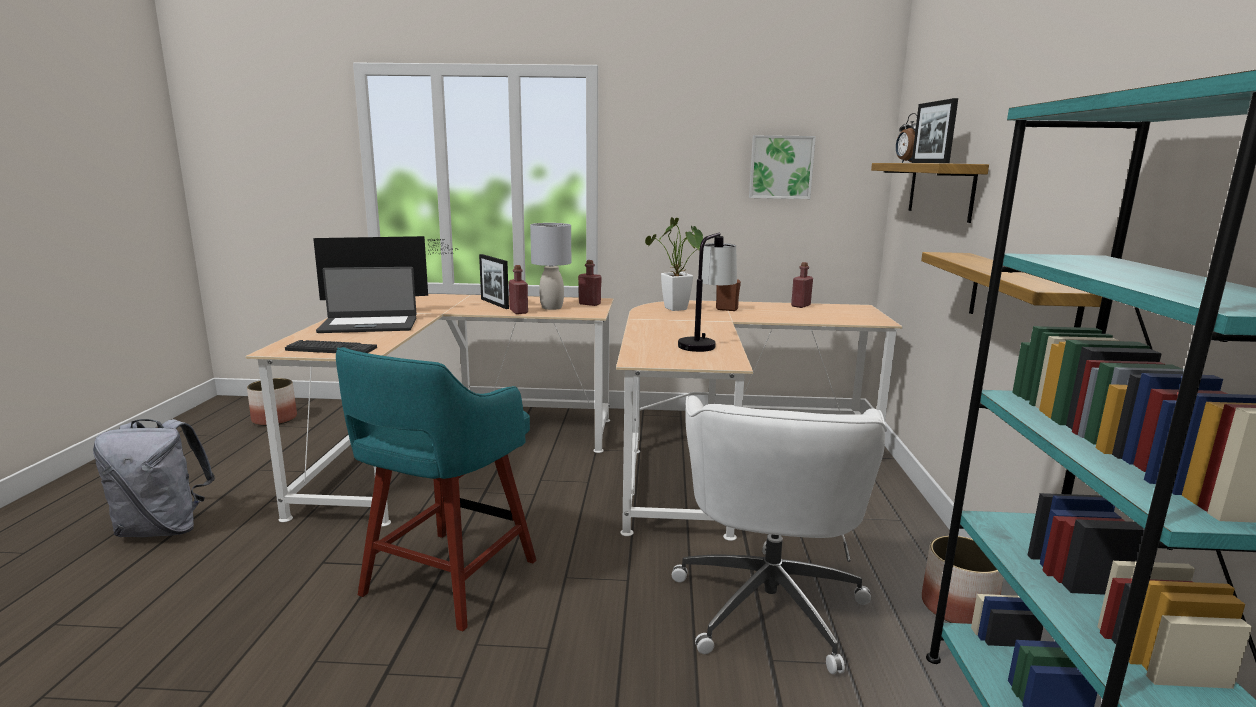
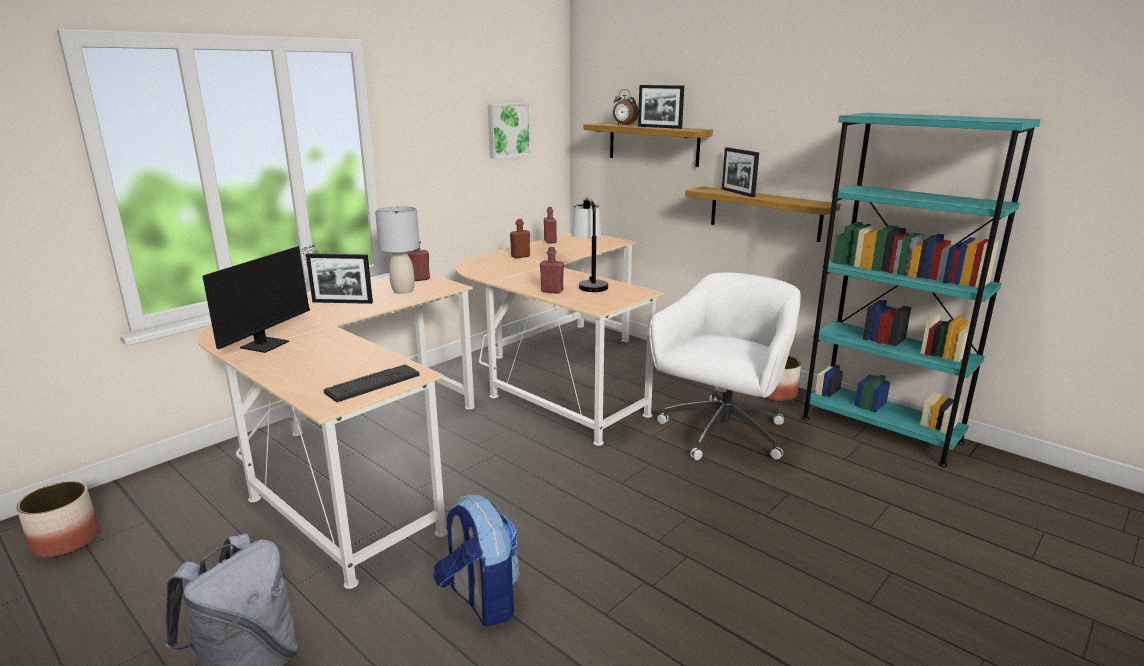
camera: 50 degrees left, 5 degrees up
(297, 582) = (480, 600): none -> backpack
(369, 325) = (313, 356): laptop -> none
(446, 580) = (568, 529): turquoise stool -> none
(518, 312) = (392, 302): red bottle -> red bottle (552, 291)
(678, 310) = (494, 266): potted plant -> none
(769, 602) = (721, 434): white office chair -> white office chair turned 105 degrees counterclockwise
(980, 262) = (737, 193): none -> picture frame

